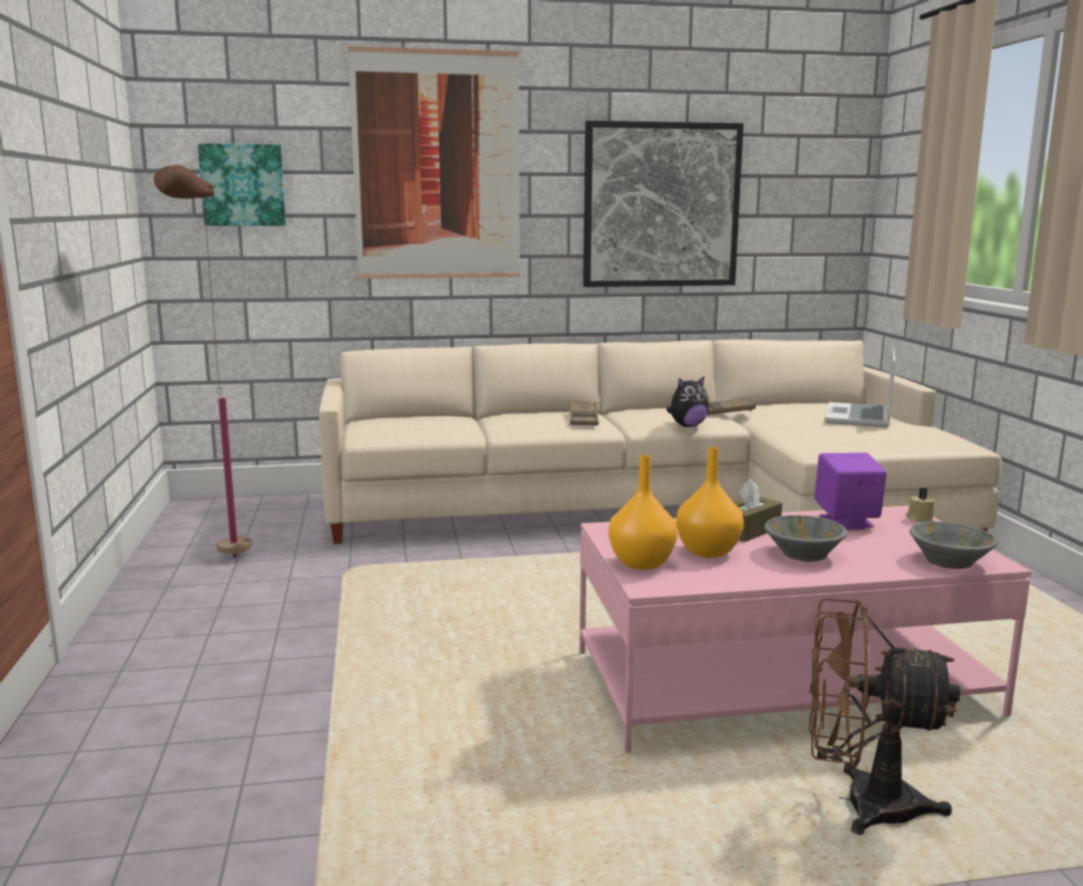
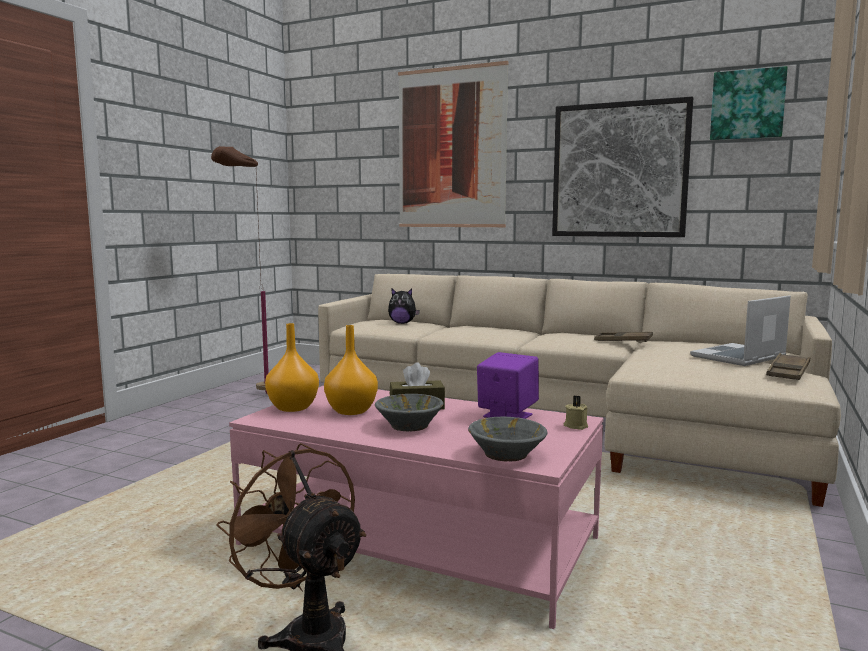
camera: 35 degrees right, 5 degrees down
(243, 185) = (339, 167): picture -> picture (747, 105)
(583, 418) = (504, 333): brown tray -> brown tray (788, 372)
(687, 426) = (573, 346): plush toy -> plush toy (402, 323)

